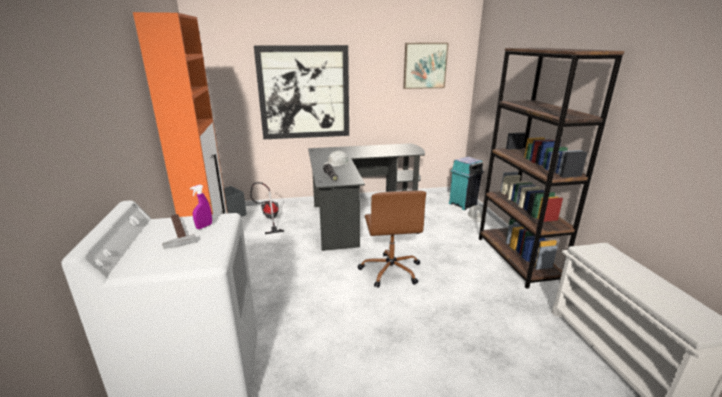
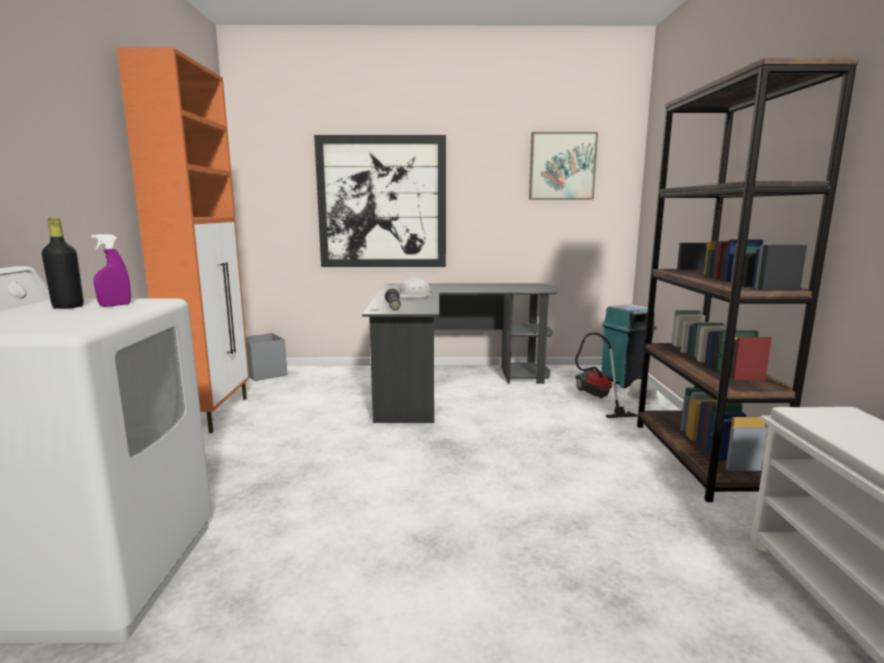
camera: 10 degrees right, 10 degrees down
(175, 231) = (68, 307): hammer -> black bottle
(269, 219) = (316, 381): vacuum cleaner -> vacuum cleaner (596, 398)
(391, 270) = (470, 456): brown office chair -> none

